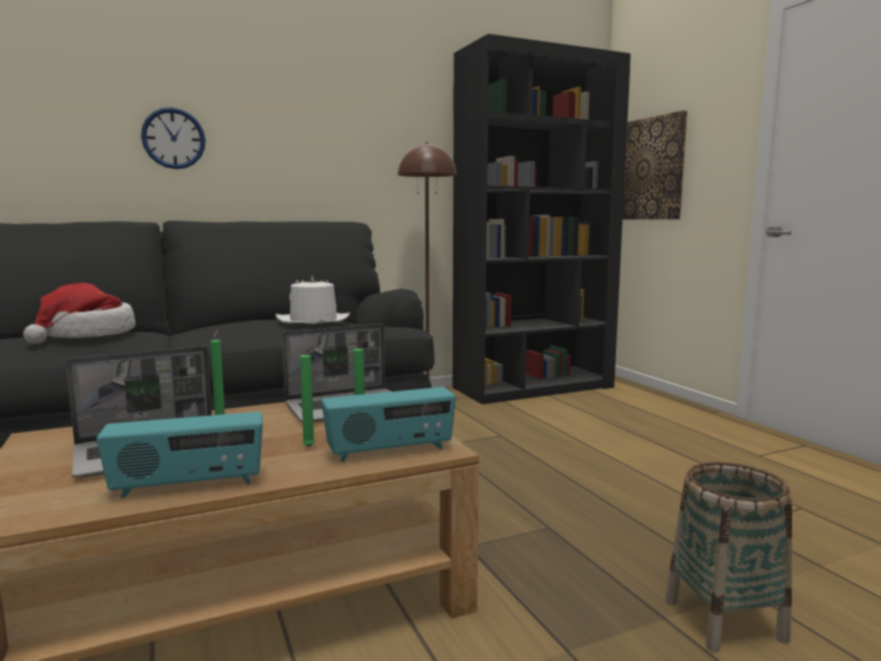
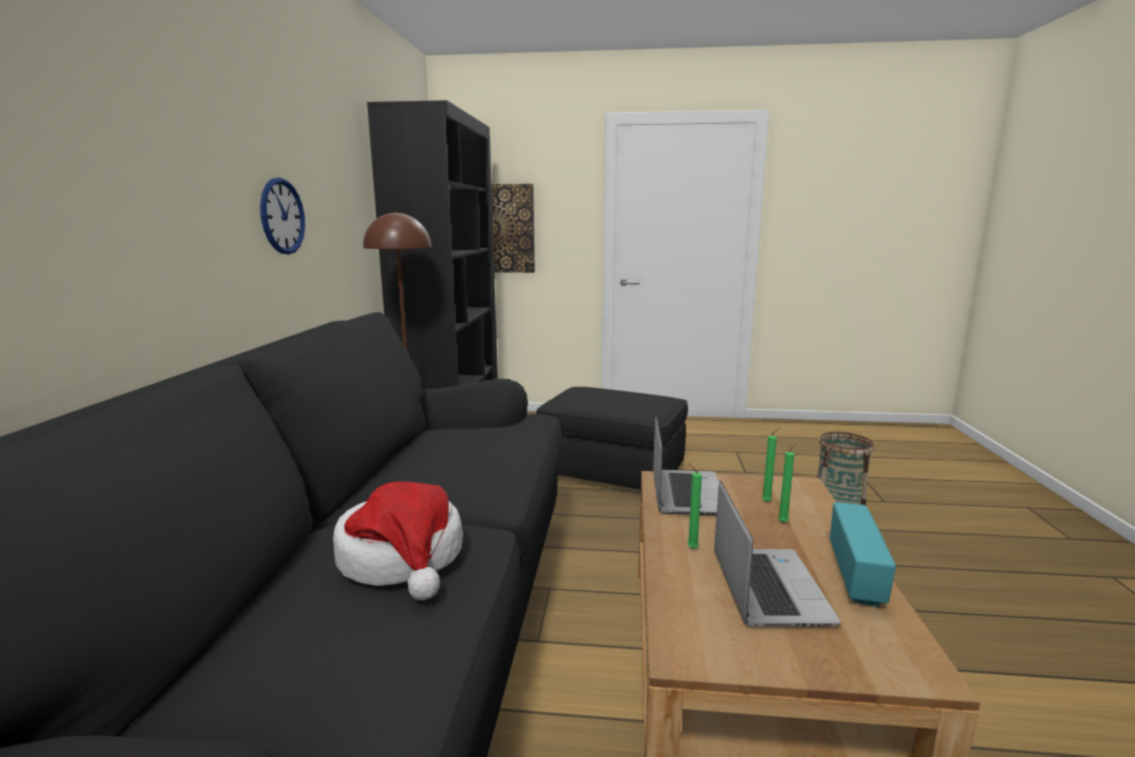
camera: 60 degrees left, 5 degrees up
(173, 138) = (144, 212): wall clock -> wall clock (282, 216)
(313, 321) = (485, 437): white hat -> none
(390, 451) = (803, 499): radio -> none
(584, 454) = (613, 473): none -> black ottoman

